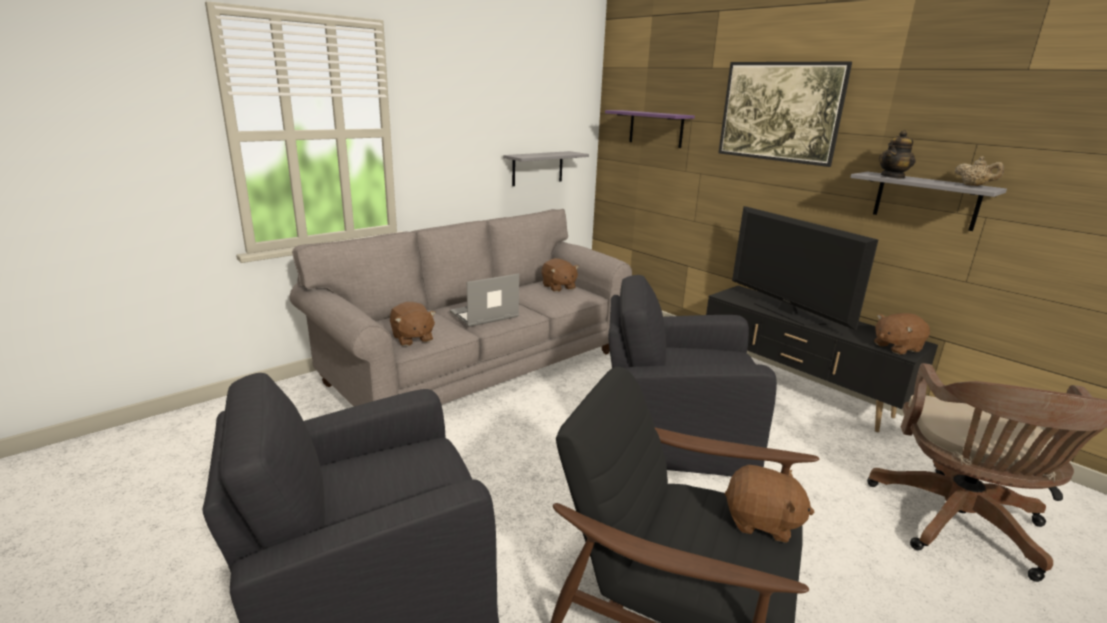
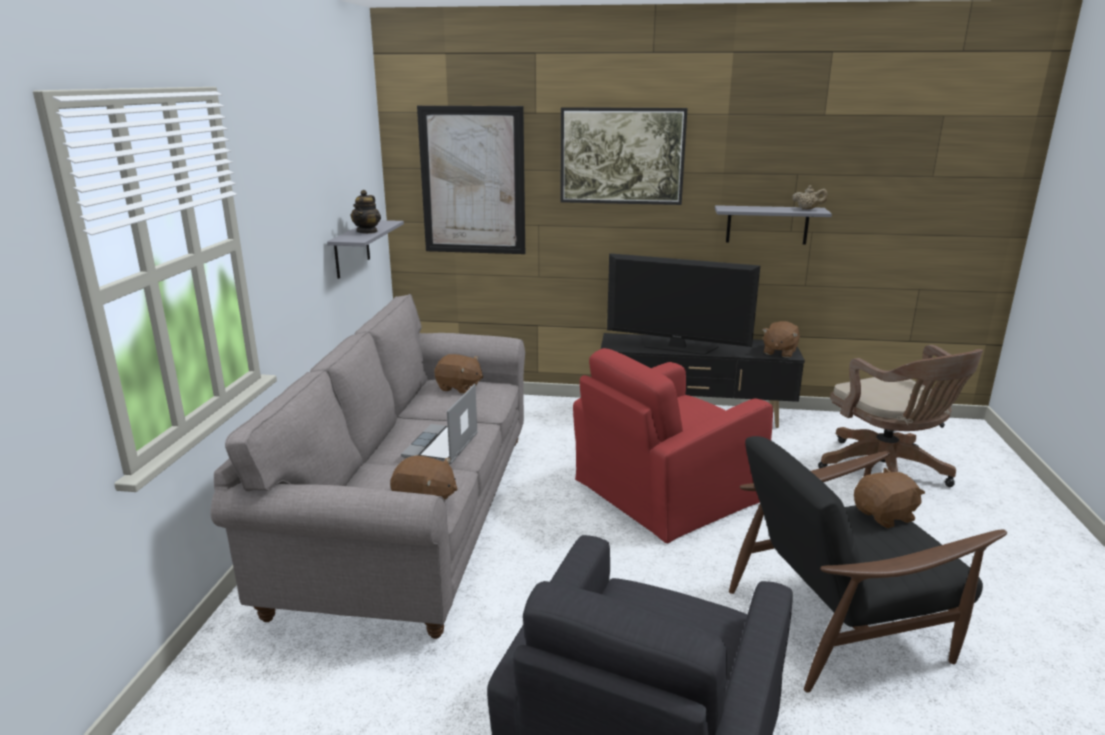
camera: 40 degrees left, 0 degrees up
(656, 129) = (472, 181): purple shelf -> picture
(676, 431) = (665, 491): black armchair -> red armchair
(893, 176) = (746, 208): teapot -> teapot (367, 231)

